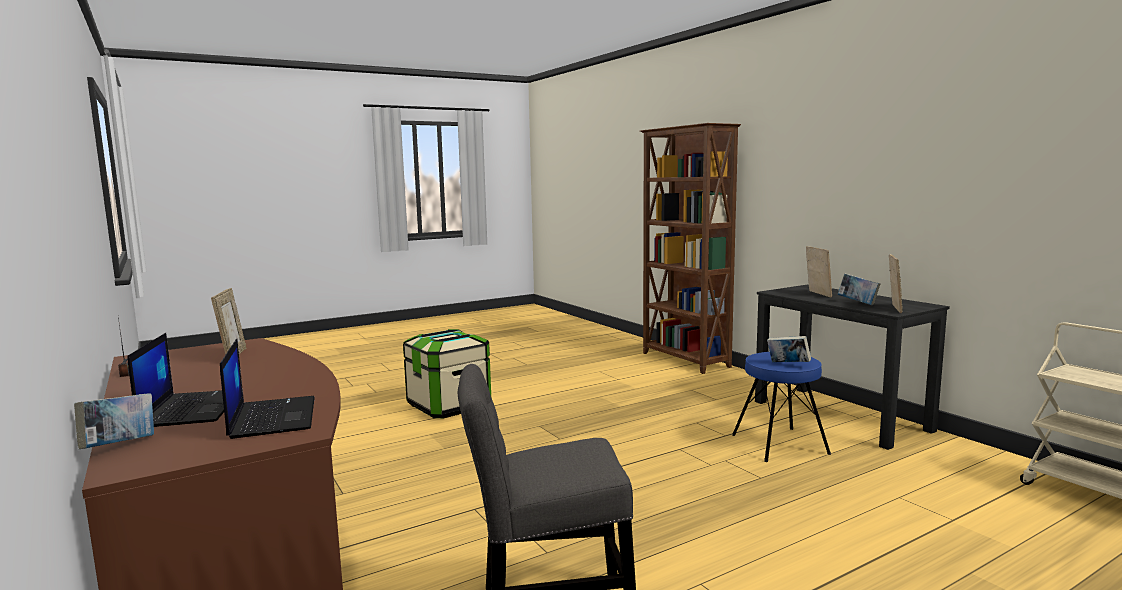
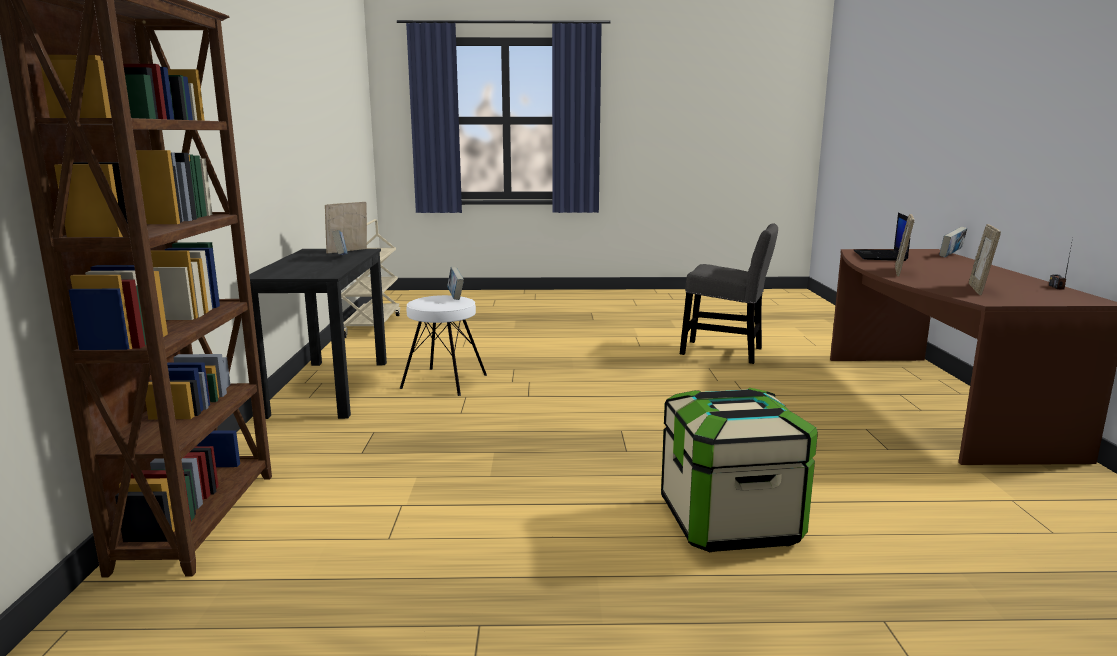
camera: 150 degrees left, 5 degrees up
(191, 409) = (941, 263): laptop -> none
(778, 444) = (444, 381): blue stool -> white stool
(817, 294) = (311, 267): picture frame -> picture frame (901, 272)

